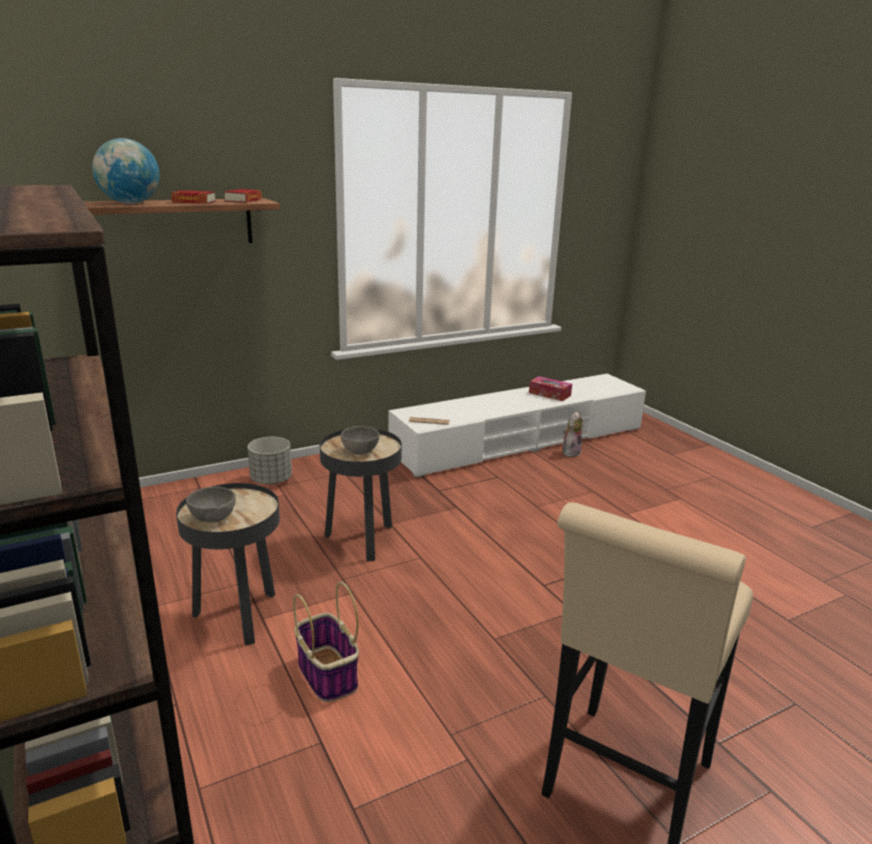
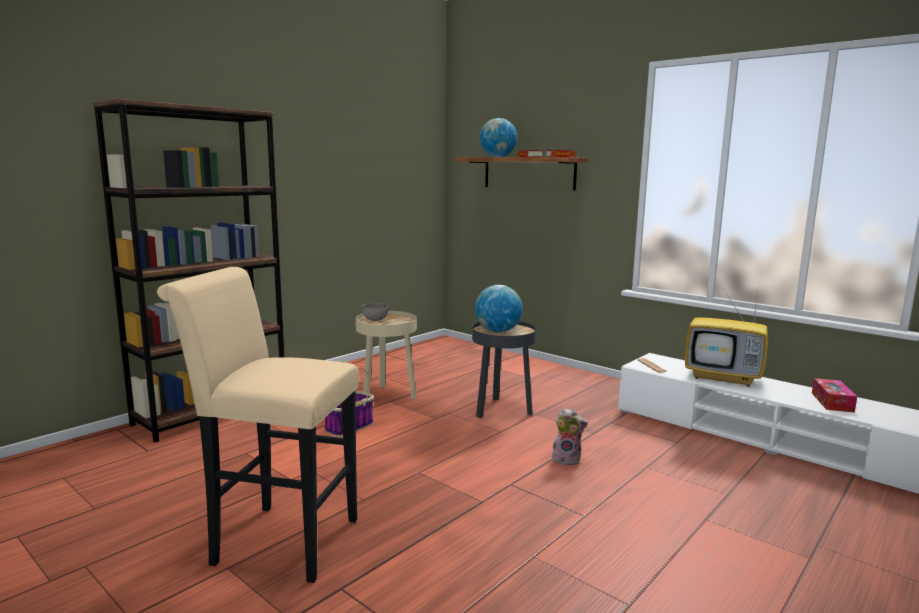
camera: 70 degrees right, 10 degrees down
(238, 616) = (387, 395): black side table -> beige side table
(271, 480) = (544, 371): grey planter -> none
(359, 451) = (497, 331): grey bowl -> globe
(479, 406) = (724, 378): none -> television
(570, 452) = (806, 472): plush toy -> plush toy (567, 459)

